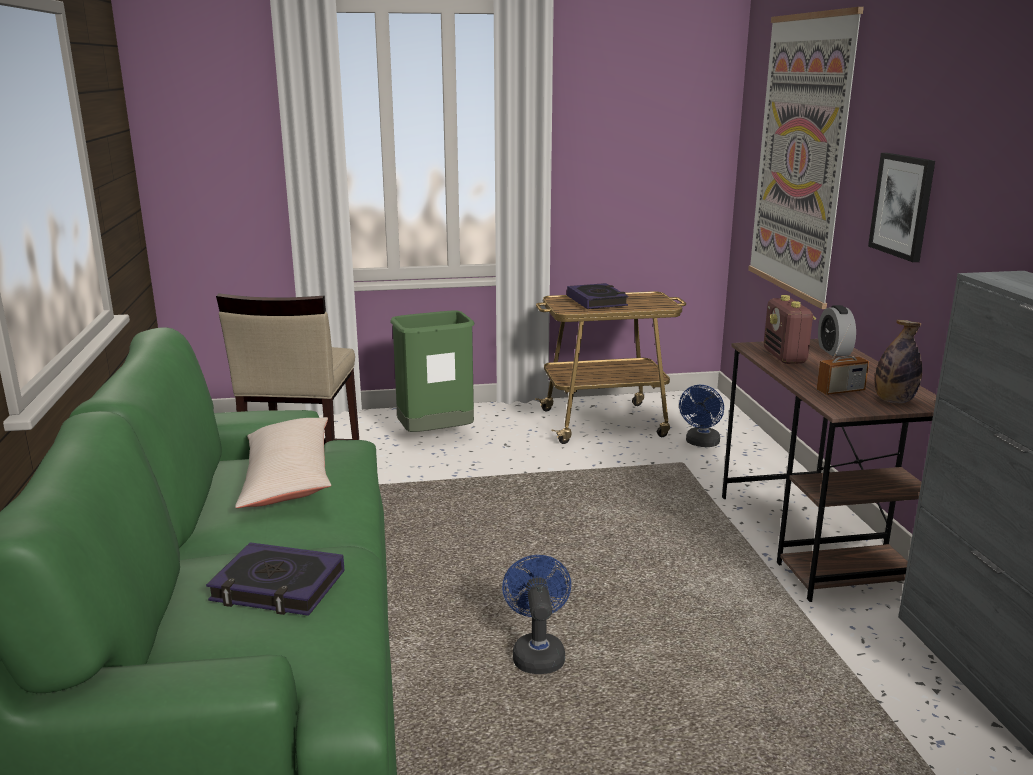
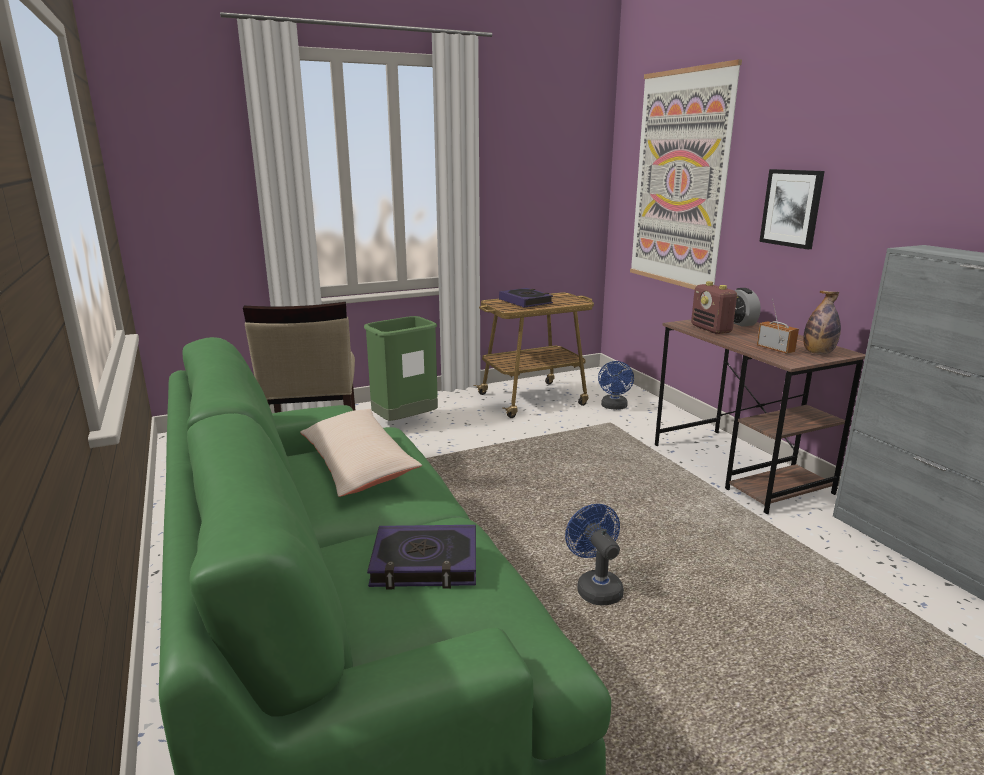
camera: 15 degrees left, 0 degrees up
(840, 391) = (775, 349): radio -> radio turned 90 degrees counterclockwise

